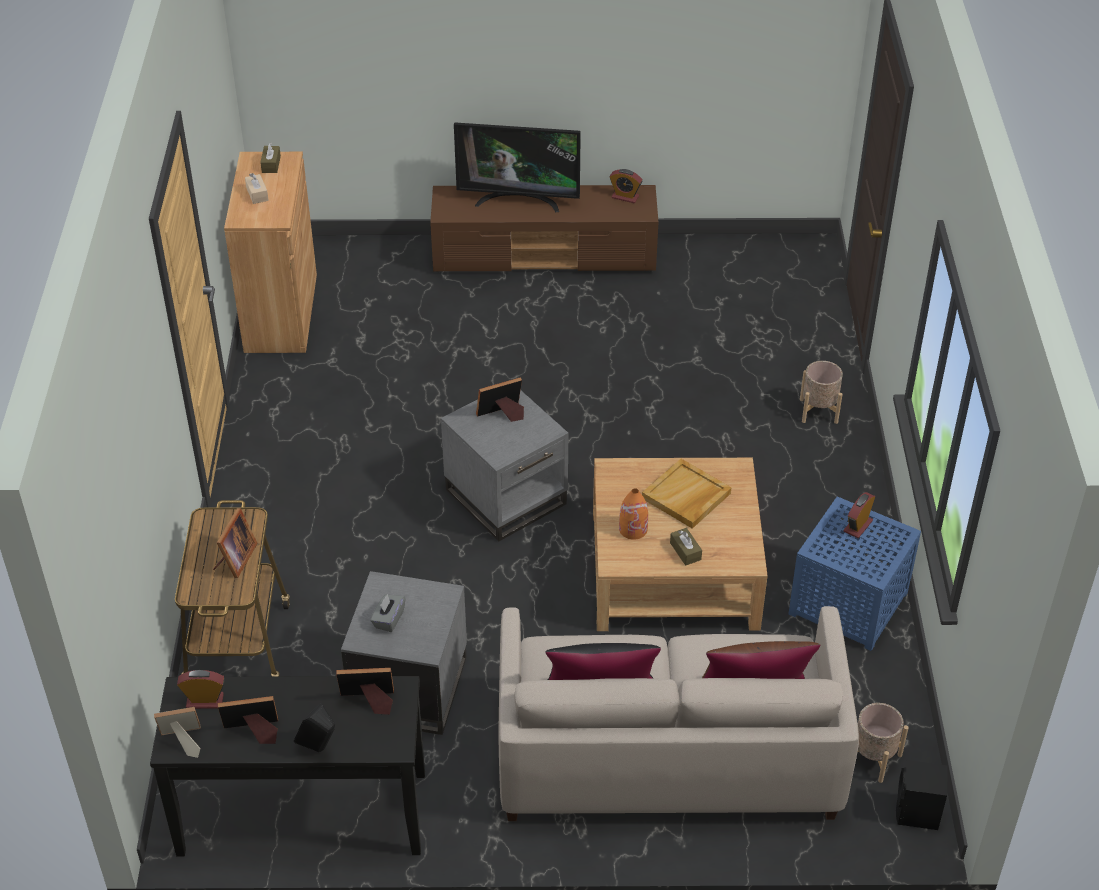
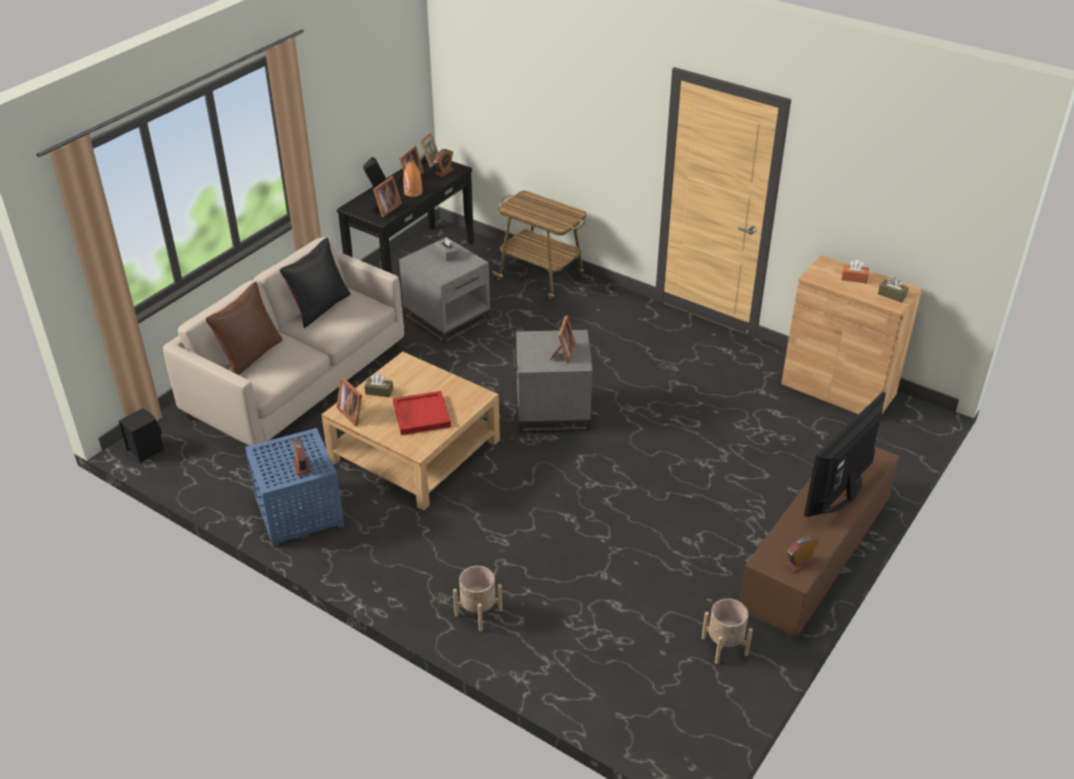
camera: 125 degrees right, 5 degrees down
(235, 560) = (533, 212): picture frame -> picture frame (352, 413)
(257, 194) = (854, 278): beige tissue box -> orange tissue box
(633, 529) = (421, 380): orange vase -> orange vase (413, 192)
(686, 496) = (421, 415): beige tray -> red tray
(872, 758) = (195, 454): beige planter -> beige planter (725, 646)

